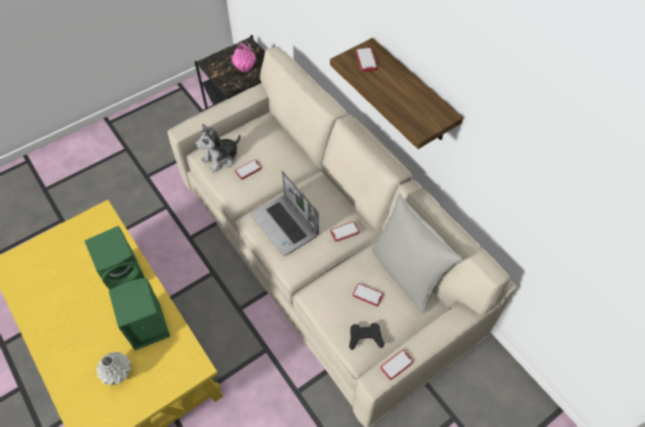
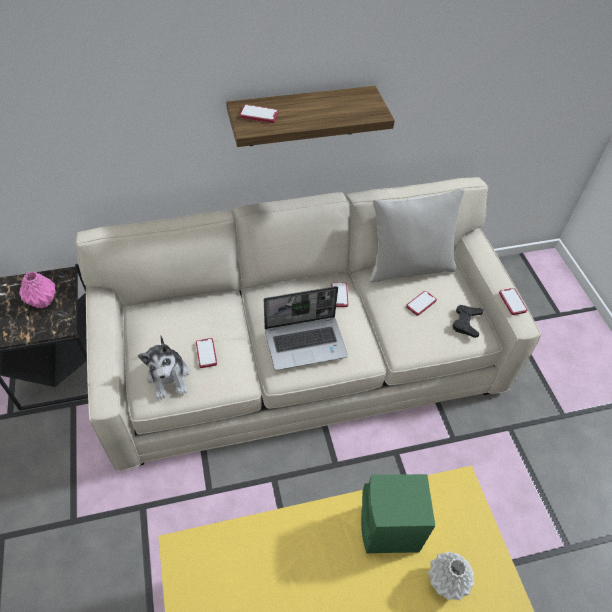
camera: 70 degrees left, 5 degrees down
(126, 275) = (302, 538): green speaker -> none

